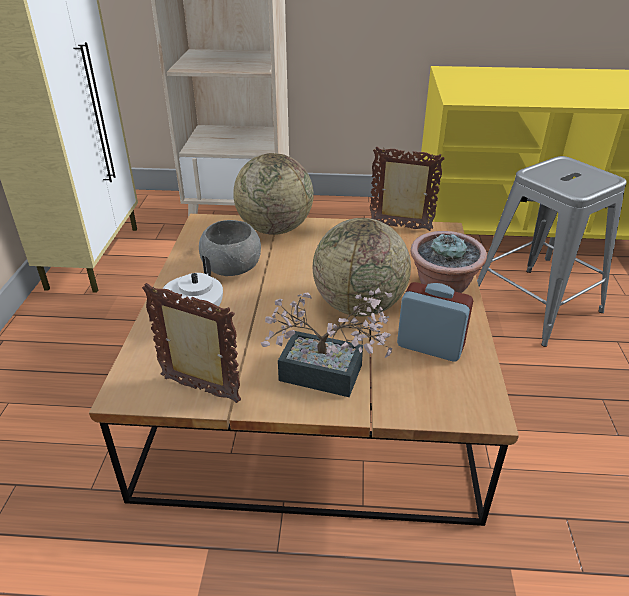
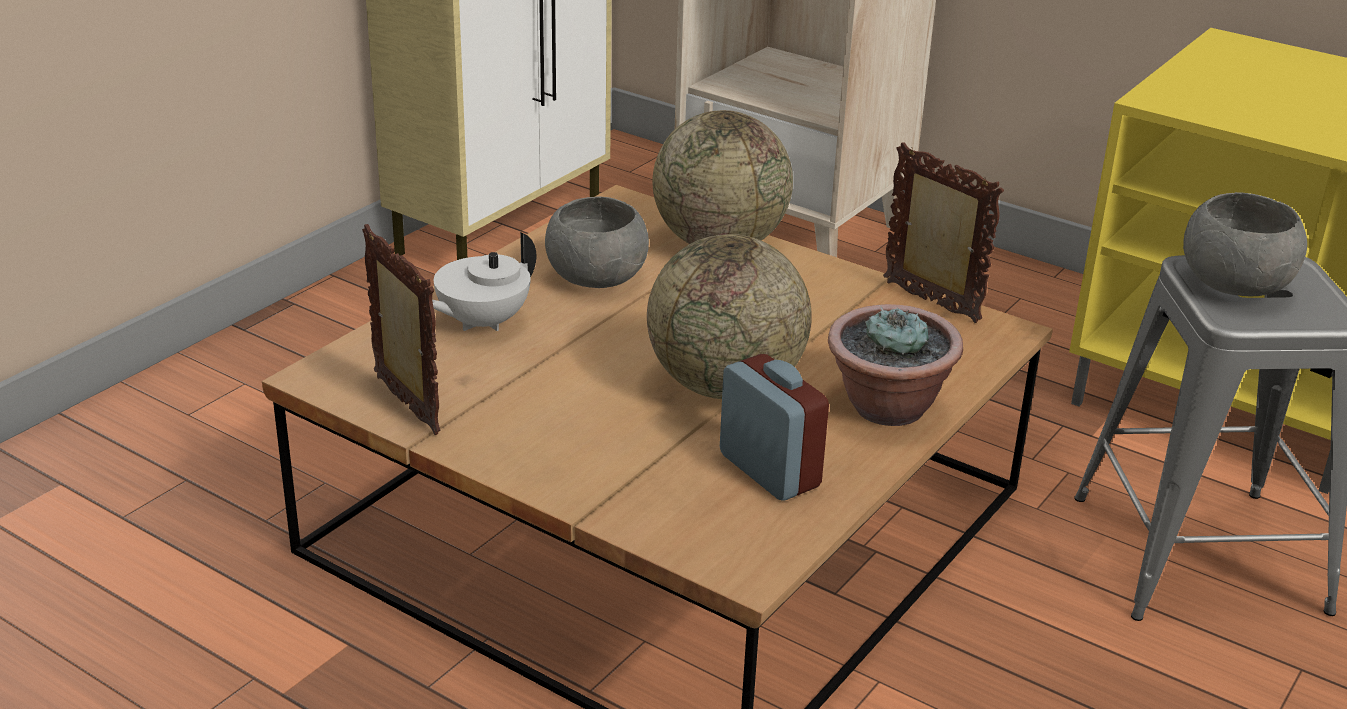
camera: 30 degrees right, 5 degrees down
(330, 376) = (585, 451): potted plant -> none
(558, 175) = (1234, 284): none -> grey bowl

